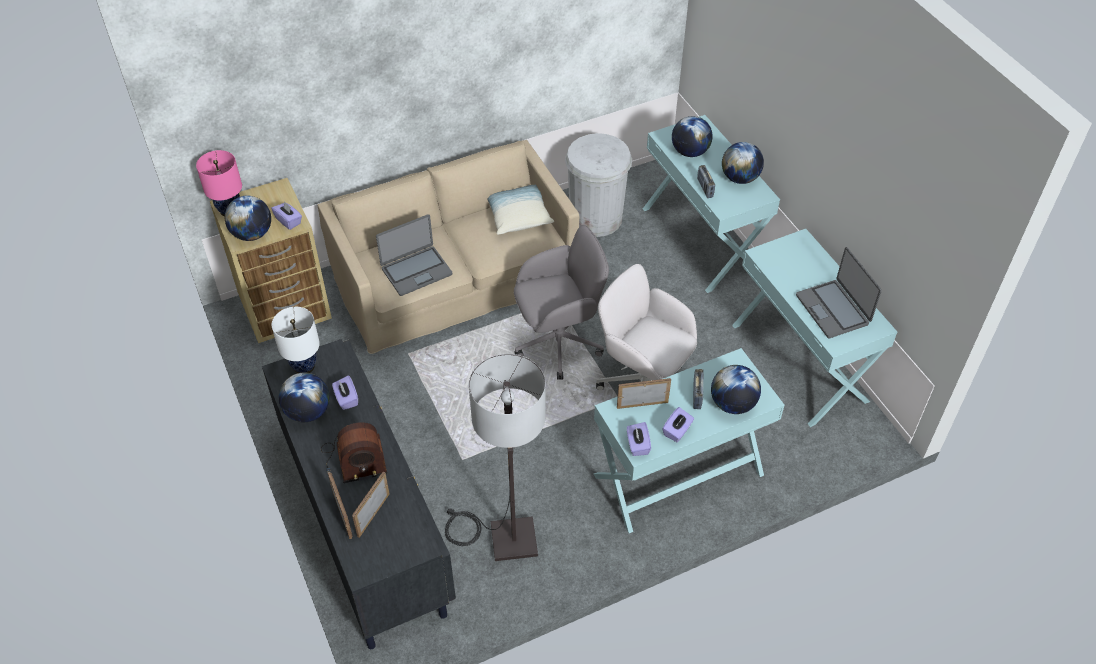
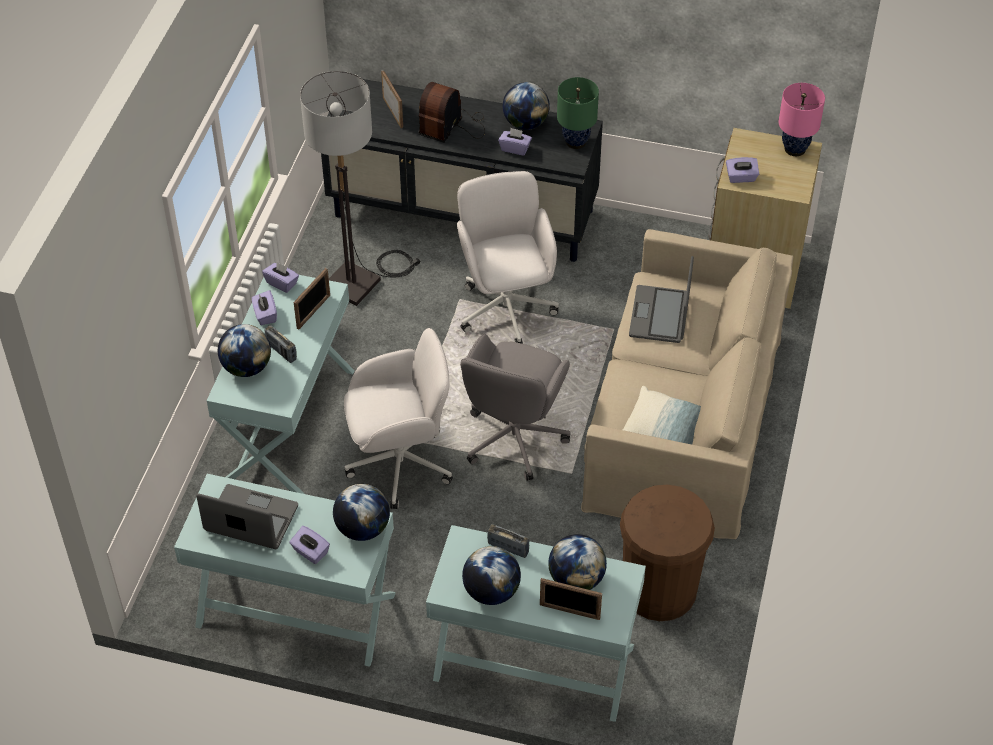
camera: 130 degrees right, 0 degrees up
(252, 234) = (746, 149): globe -> globe (362, 529)
(304, 366) = (576, 142): white table lamp -> green table lamp
(342, 515) = (410, 98): picture frame -> picture frame (569, 611)
(446, 424) = (506, 310): none -> white office chair
(596, 218) = (659, 589): white trash can -> brown trash can
(816, 266) = (310, 552): none -> purple tissue box

